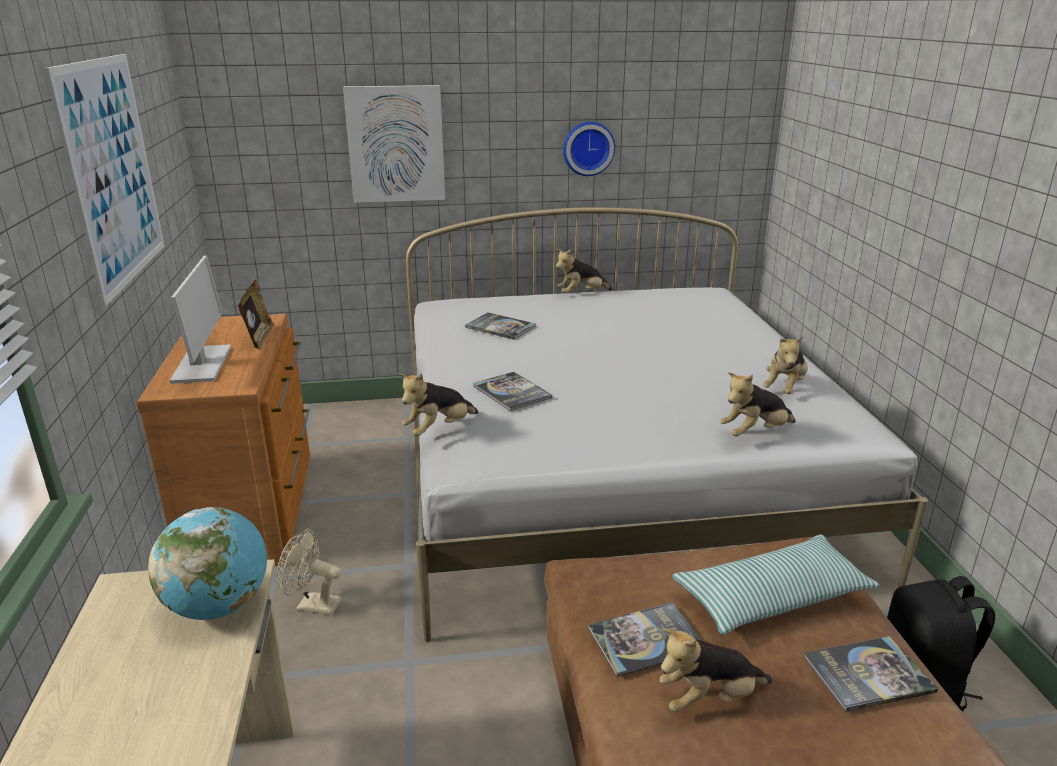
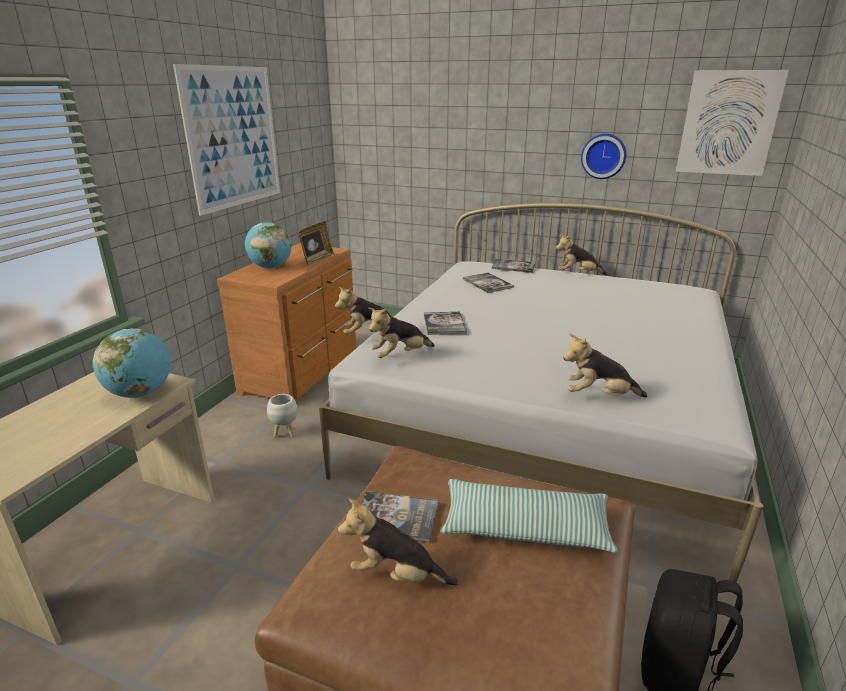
camera: 30 degrees right, 0 degrees up
(202, 365) = (270, 267): monitor -> globe
(312, 605) = (285, 434): beige fan -> white planter
(396, 144) = (457, 143): picture -> picture (728, 123)
(784, 388) = (670, 371): plush toy -> plush toy (400, 355)
(868, 674) = (543, 617): book -> book (513, 266)

